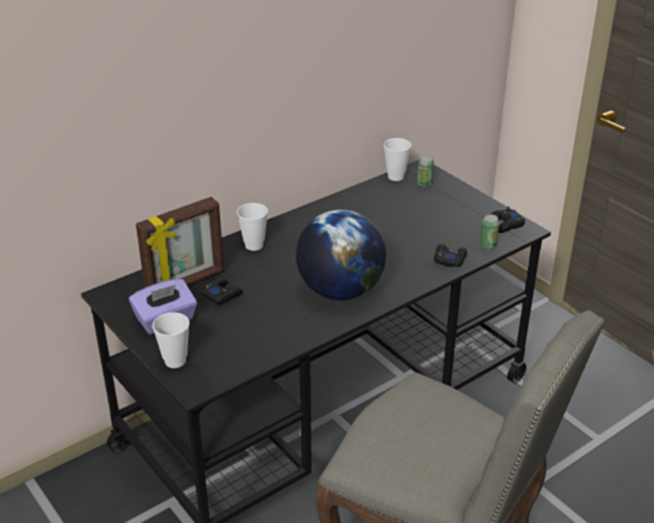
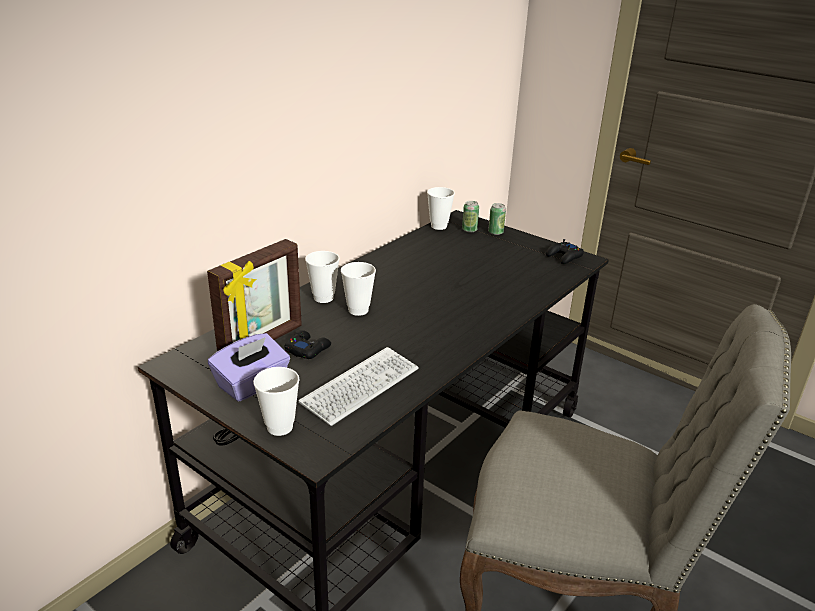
camera: 15 degrees left, 5 degrees down
(253, 335) = (361, 387): none -> keyboard
(280, 261) = (358, 310): none -> cup
(340, 291) = (435, 331): globe -> none
(449, 259) = (529, 291): black game controller -> none
(488, 245) = (558, 275): can -> can (495, 232)

